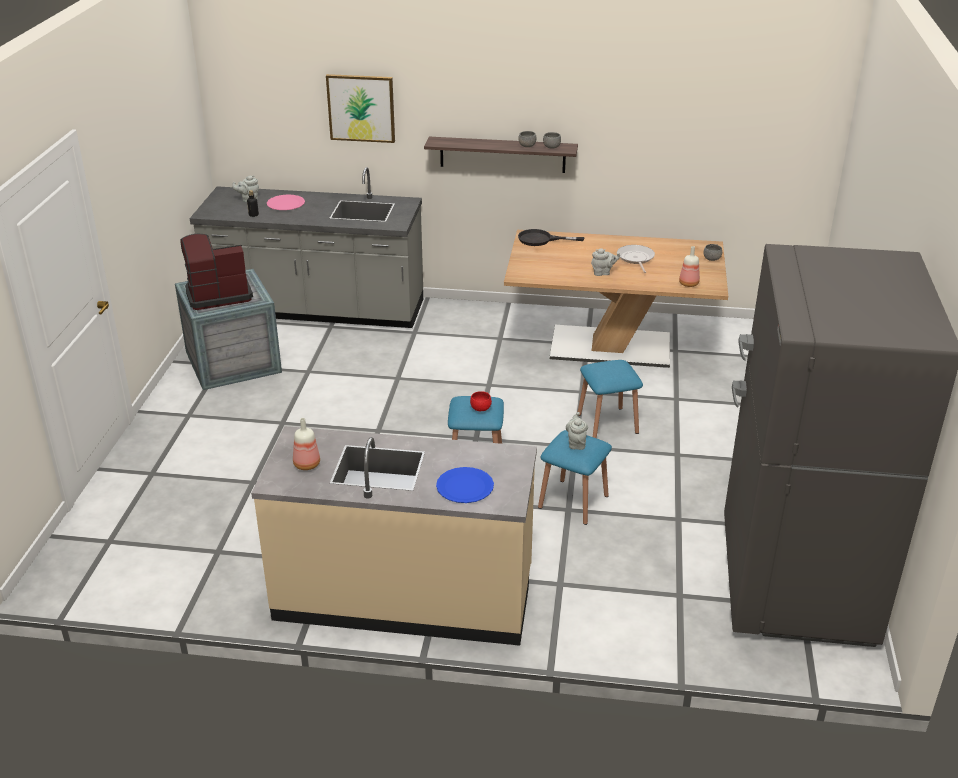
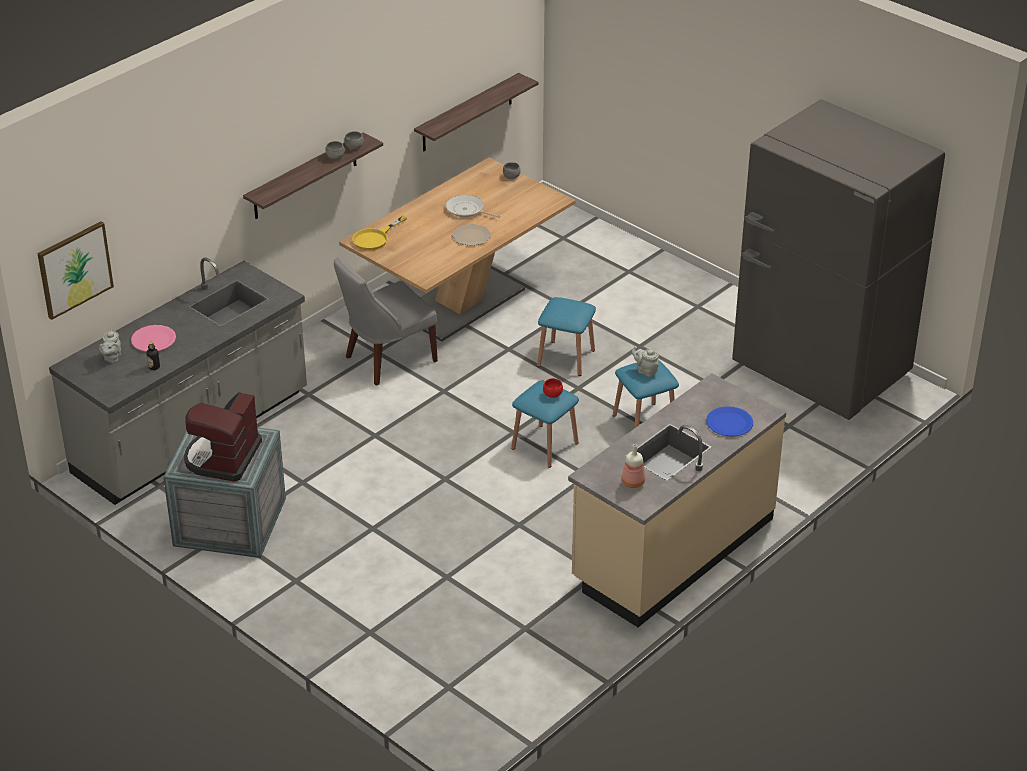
camera: 55 degrees left, 5 degrees up
(361, 108) = (181, 200): picture -> picture (74, 269)
(495, 346) = (387, 360): none -> grey chair
(541, 239) = (375, 238): black frying pan -> yellow frying pan
(603, 273) = (471, 236): grey teapot -> plate
(688, 283) = (536, 207): bottle -> none
(718, 189) = (467, 113): none -> shelf

